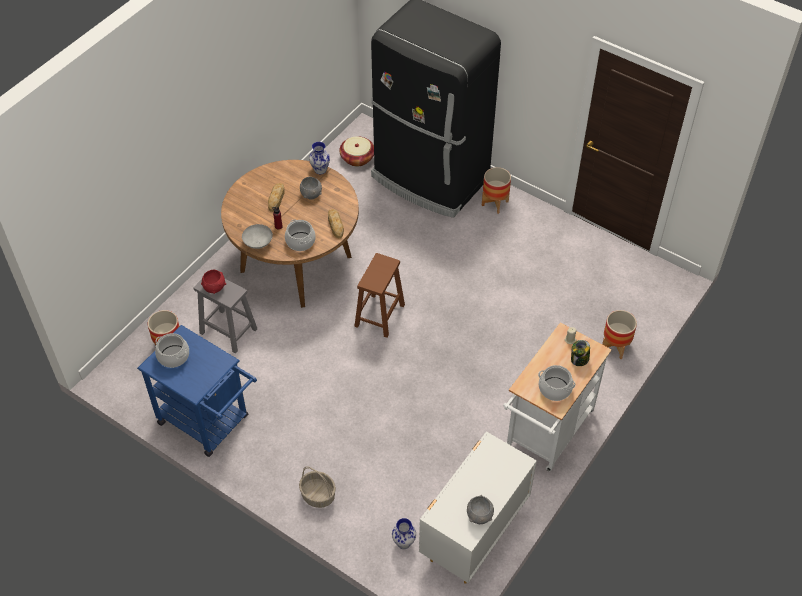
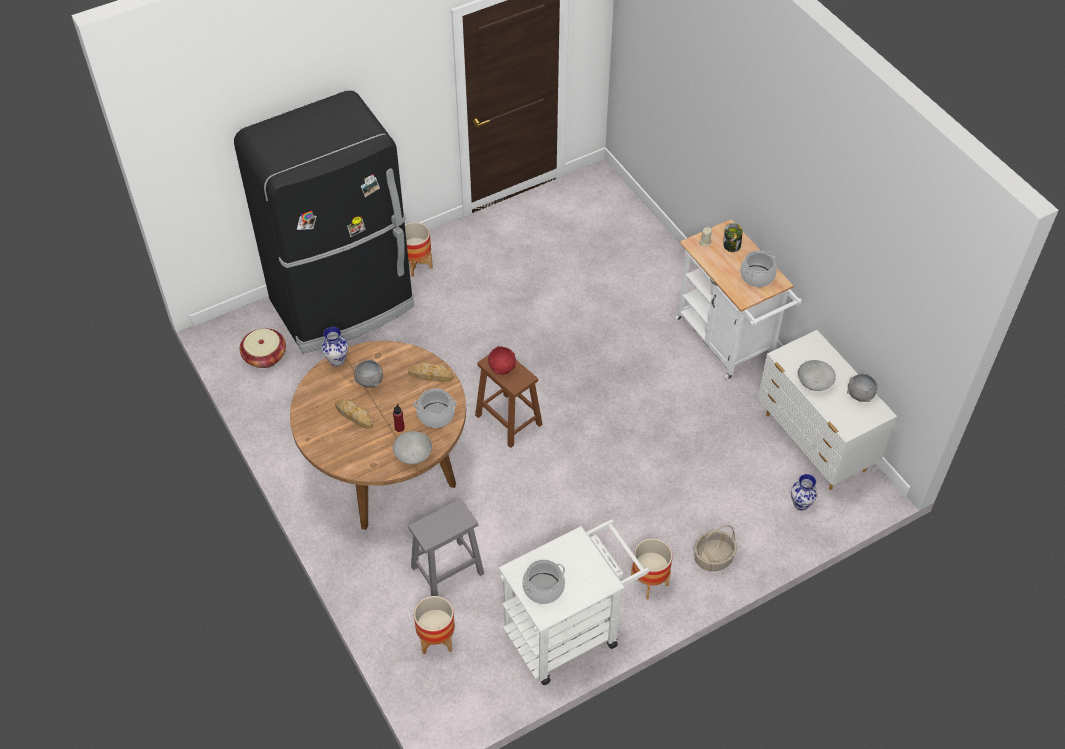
camera: 65 degrees left, 0 degrees up
(209, 423) = (569, 631): blue cart -> white cart
(214, 287) = (438, 528): red bowl -> red bowl (502, 367)
(473, 476) = (814, 382): none -> grey bowl
(615, 347) = (654, 251): planter -> planter (649, 582)

